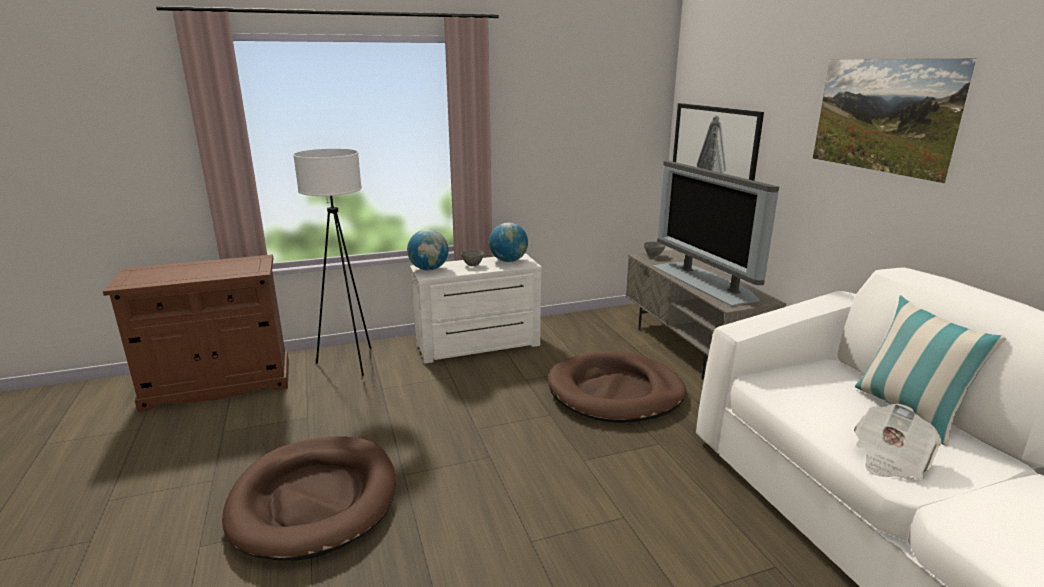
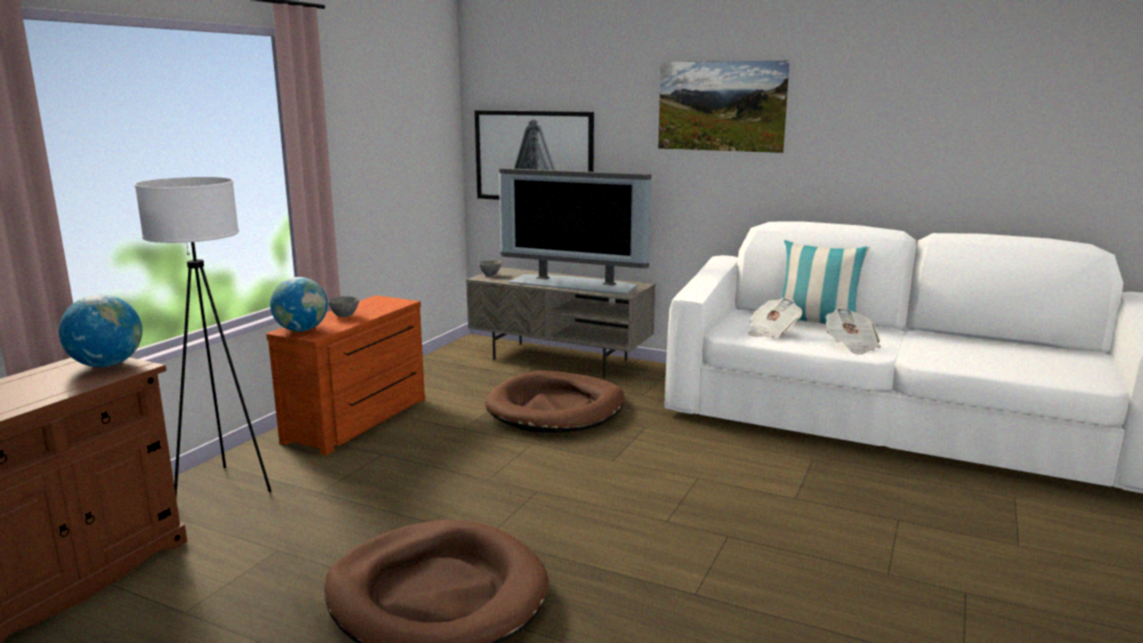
camera: 45 degrees left, 5 degrees down
(479, 346) = (360, 420): white dresser -> brown dresser
(508, 260) = (374, 304): globe -> globe (107, 365)
(820, 401) = (771, 332): none -> newspaper

